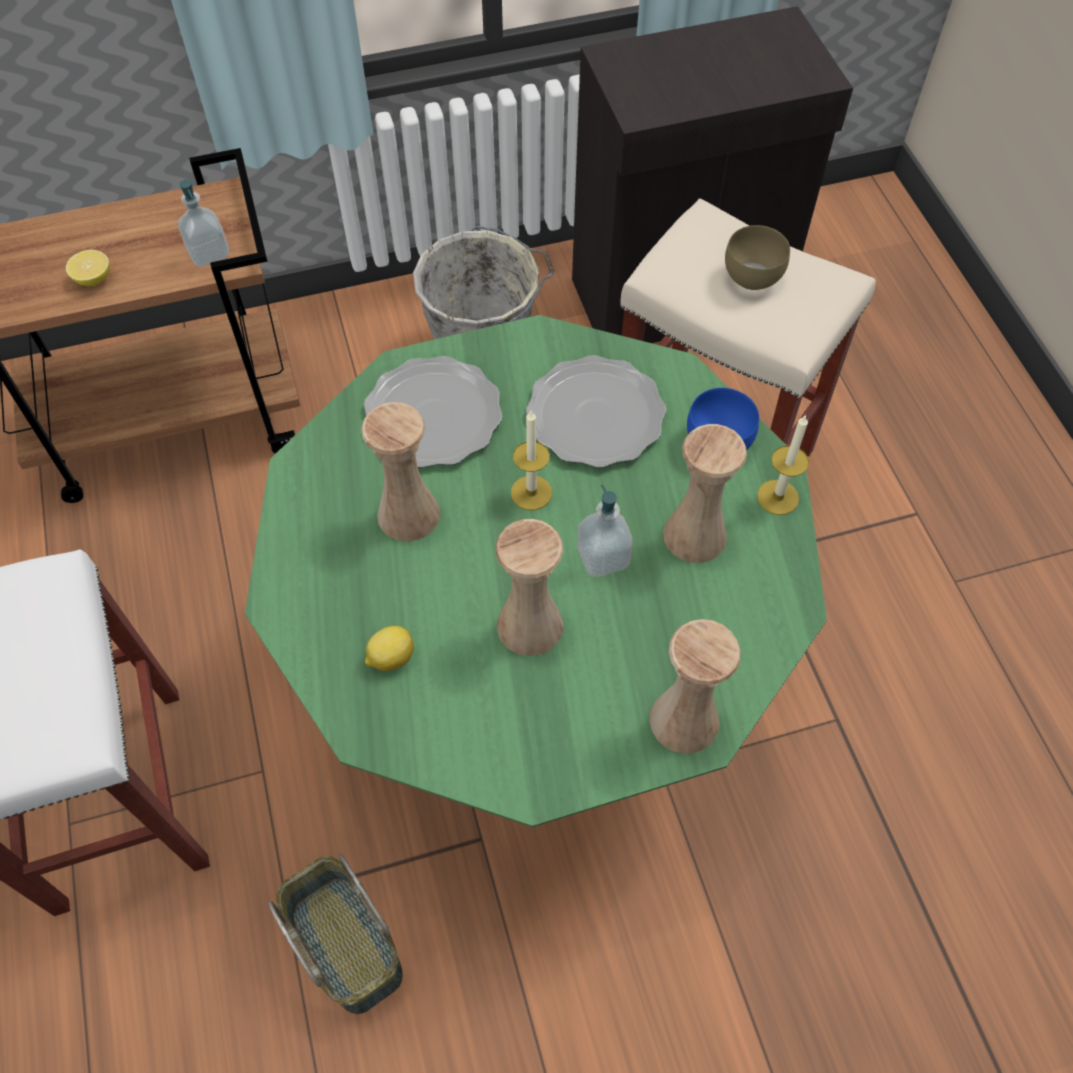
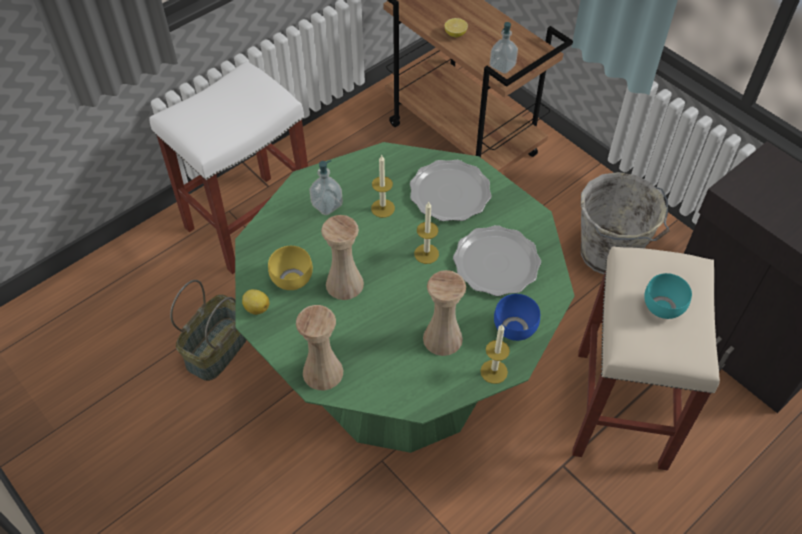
camera: 65 degrees right, 5 degrees down
(390, 658) = (297, 235): lemon -> lemon (256, 308)
(408, 514) = (382, 208): beige vase -> candle
(481, 702) = (291, 280): none -> yellow bowl
(603, 557) = (404, 300): soap dispenser -> soap dispenser (327, 205)
(754, 278) = (663, 309): brown bowl -> turquoise bowl

